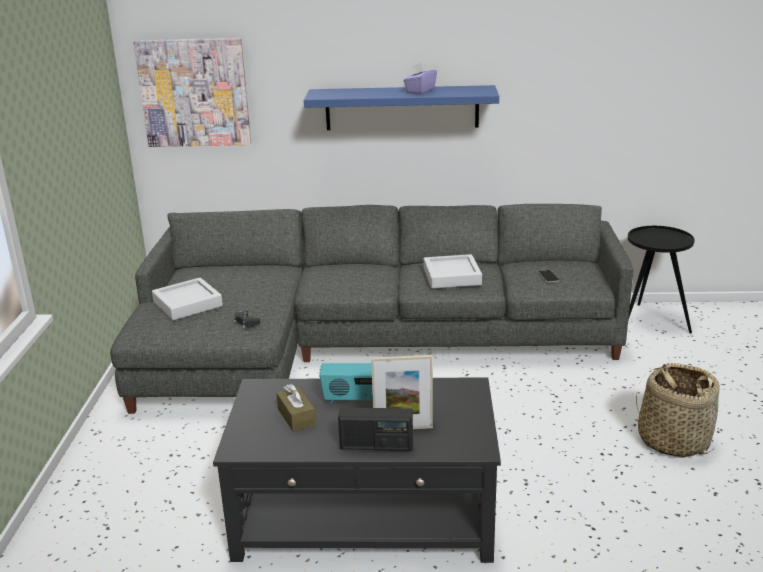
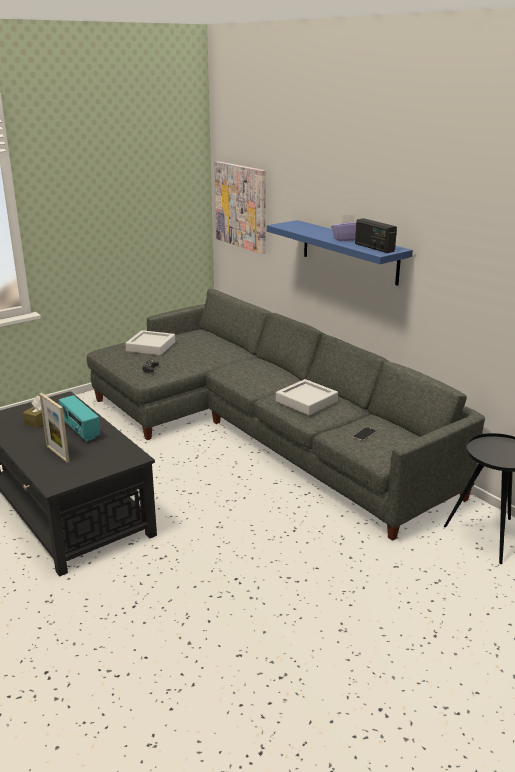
camera: 50 degrees right, 0 degrees up
(376, 445) = (29, 453): radio -> radio (374, 247)
(673, 440) = (296, 608): basket -> none

